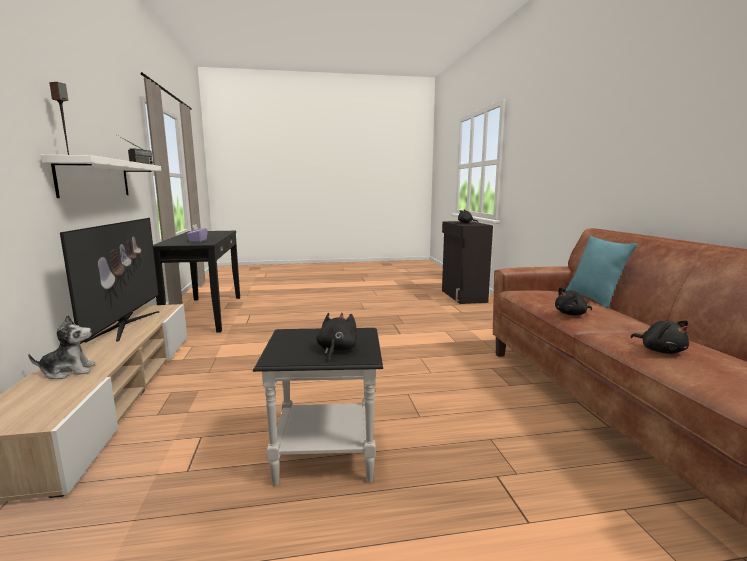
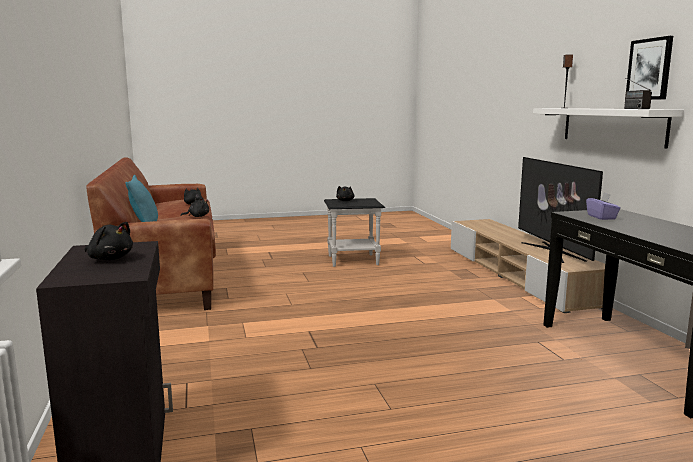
camera: 175 degrees right, 0 degrees up
(68, 371) = (502, 231): plush toy -> none
(107, 128) = (649, 69): none -> picture

